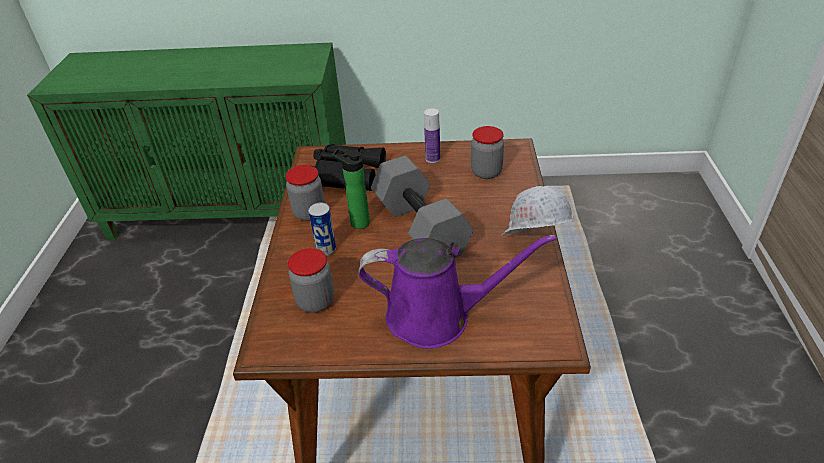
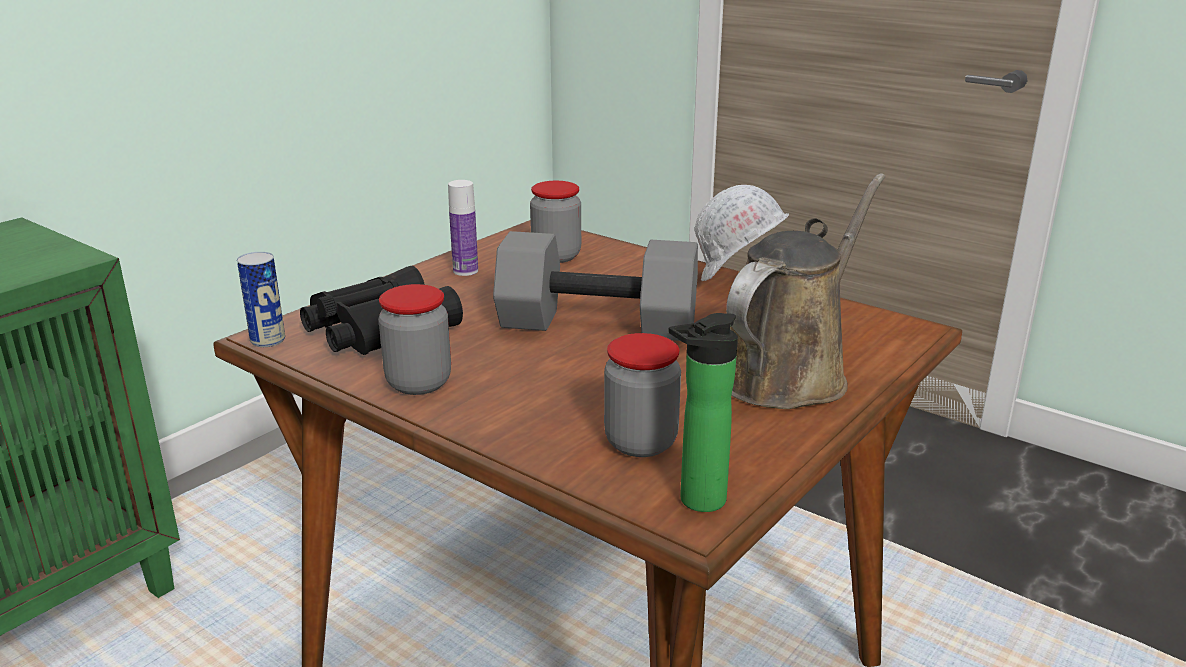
camera: 55 degrees left, 15 degrees down
(326, 250) = (533, 398): can -> can (268, 340)
(357, 222) = (509, 358): bottle -> bottle (696, 502)
(437, 316) = (787, 372): purple watering can -> brown watering can

